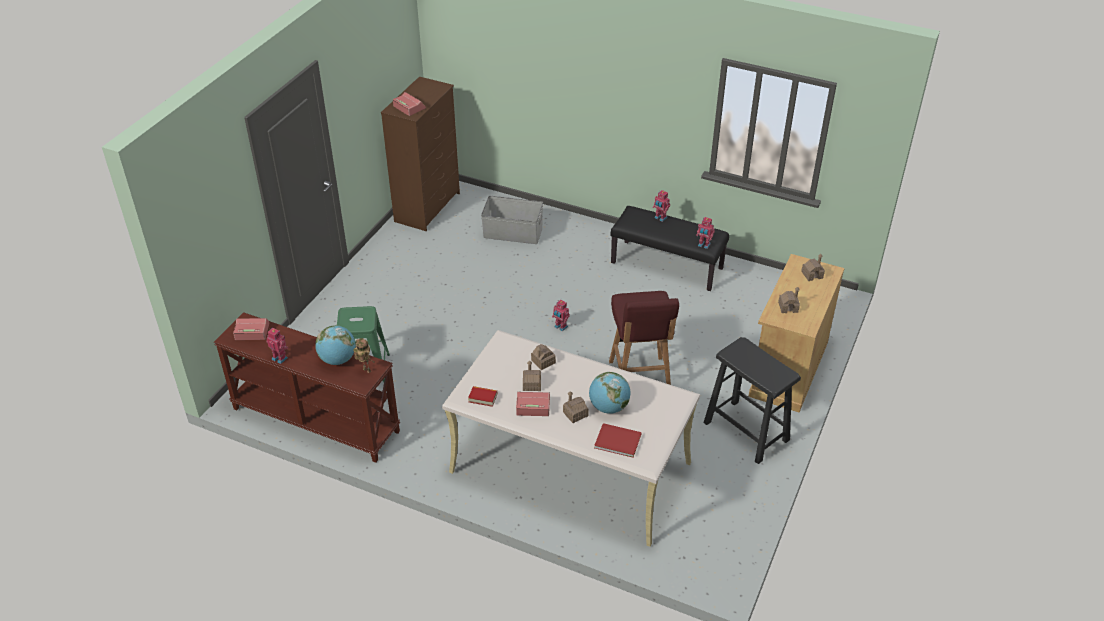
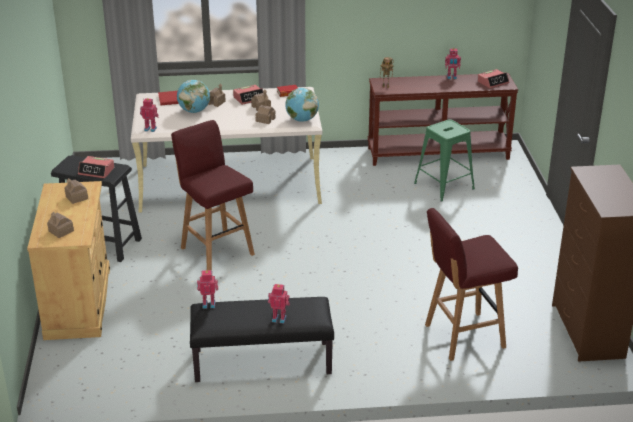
camera: 150 degrees right, 10 degrees down
(338, 359) = (412, 86): globe -> globe (302, 120)
(409, 107) = (601, 177): alarm clock -> alarm clock (96, 171)
(513, 233) = (462, 336): grey storage box -> red stool
(560, 327) = (321, 266): toy robot -> toy robot (150, 129)

